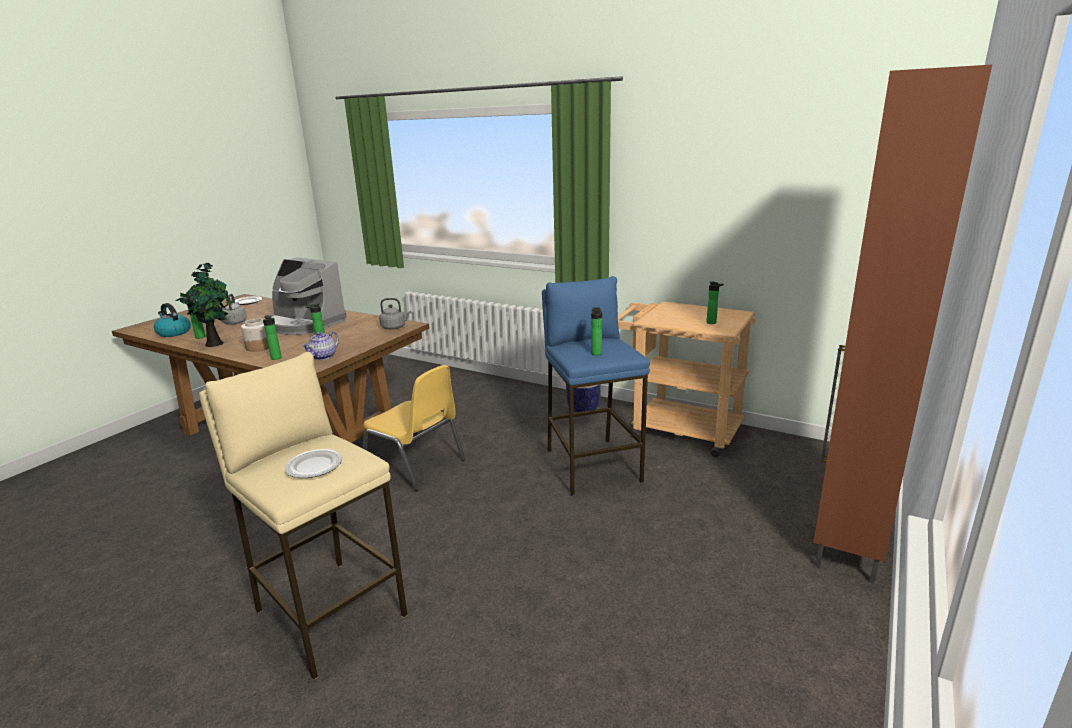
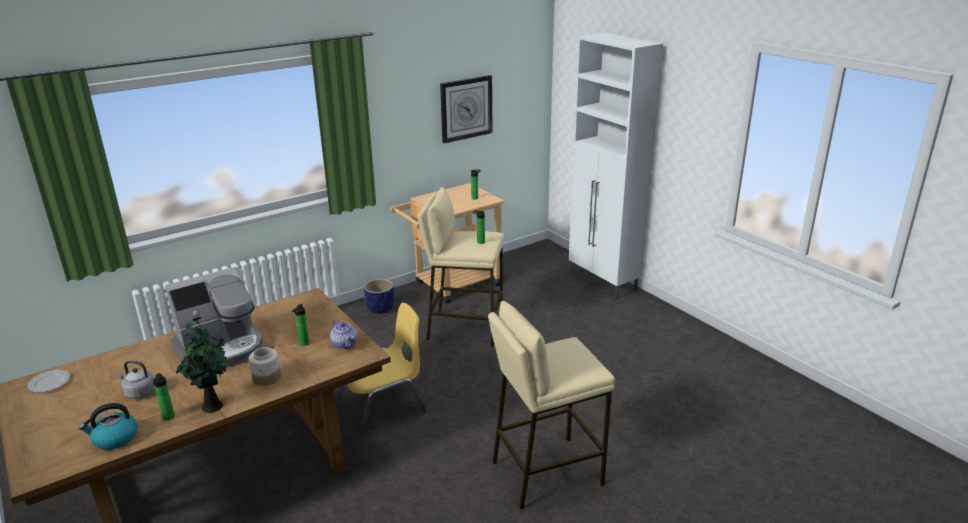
camera: 65 degrees left, 5 degrees up
(277, 358) = (318, 368): bottle -> none
(315, 466) = (570, 358): plate -> none
(395, 327) = (307, 303): grey kettle -> none
(592, 465) = (465, 329): blue stool -> beige stool
(763, 203) = (466, 108): none -> wall clock
(848, 540) = (603, 283): brown cabinet -> white cabinet

